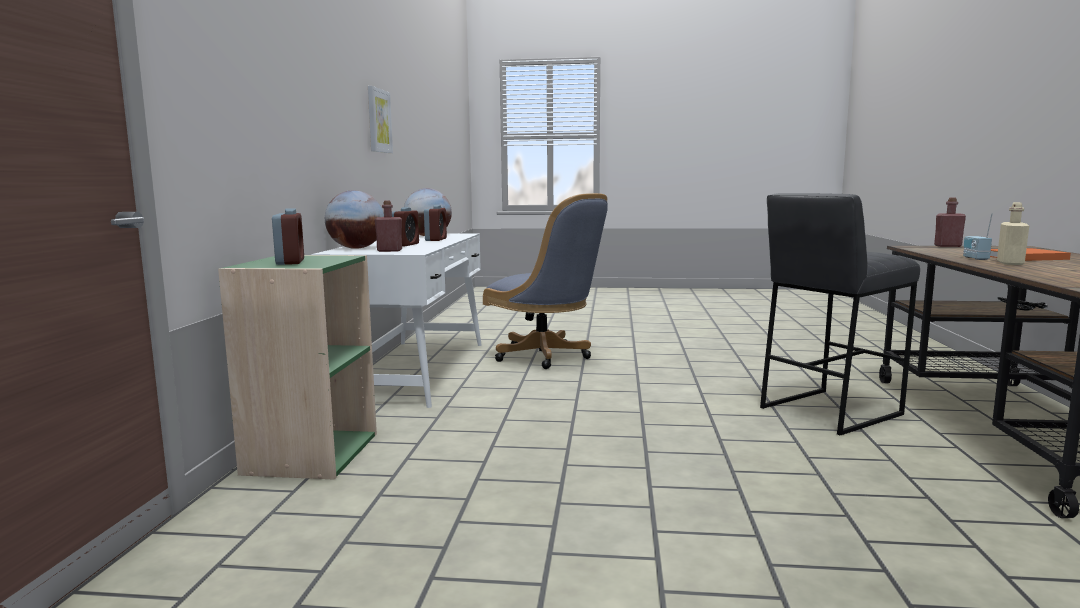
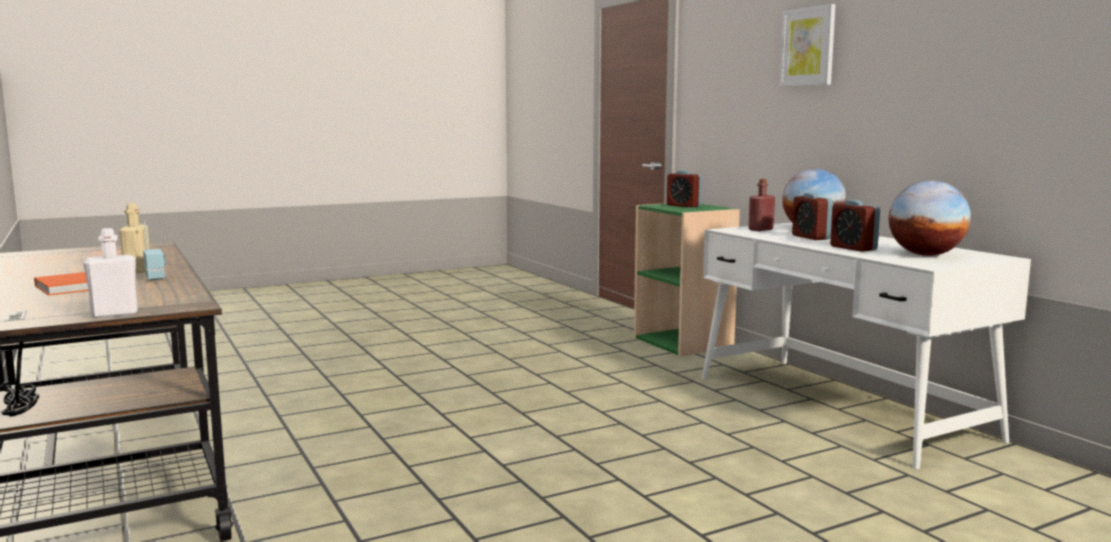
camera: 145 degrees right, 0 degrees up
(378, 121) = (1001, 74): picture -> picture (808, 47)
(548, 358) = (760, 465): blue office chair -> none
(829, 411) = (326, 457): grey stool -> none
(947, 246) = (115, 314): red bottle -> white bottle

